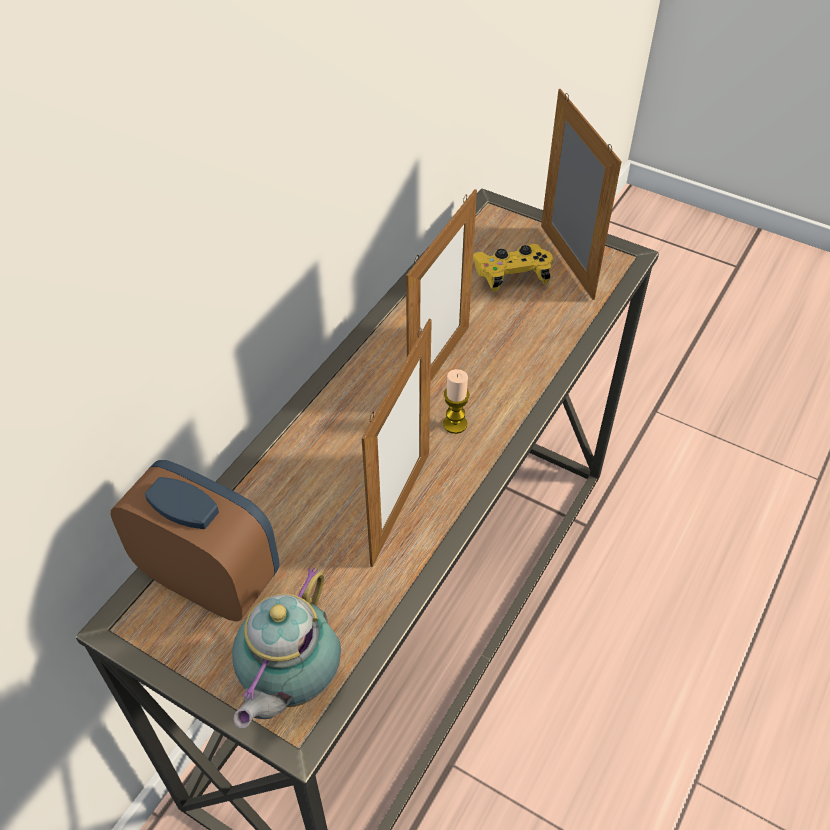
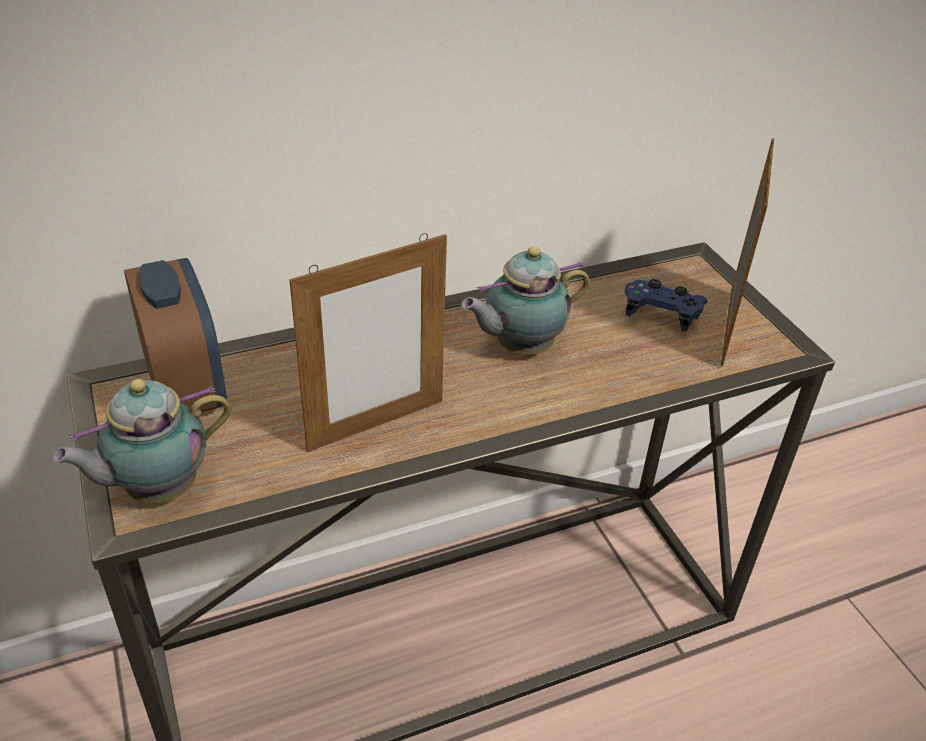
camera: 35 degrees right, 10 degrees down
(438, 367) = (520, 347): picture frame -> teapot
(455, 424) = (487, 393): candle -> none
(512, 276) = (661, 315): yellow game controller -> blue game controller

